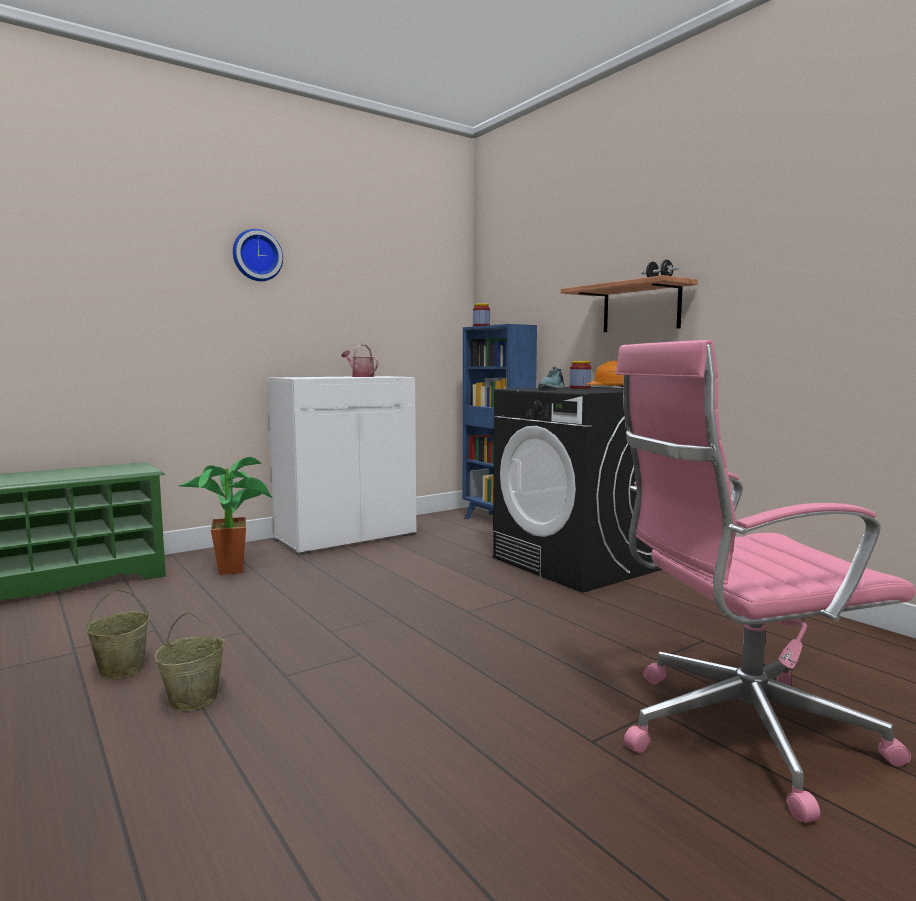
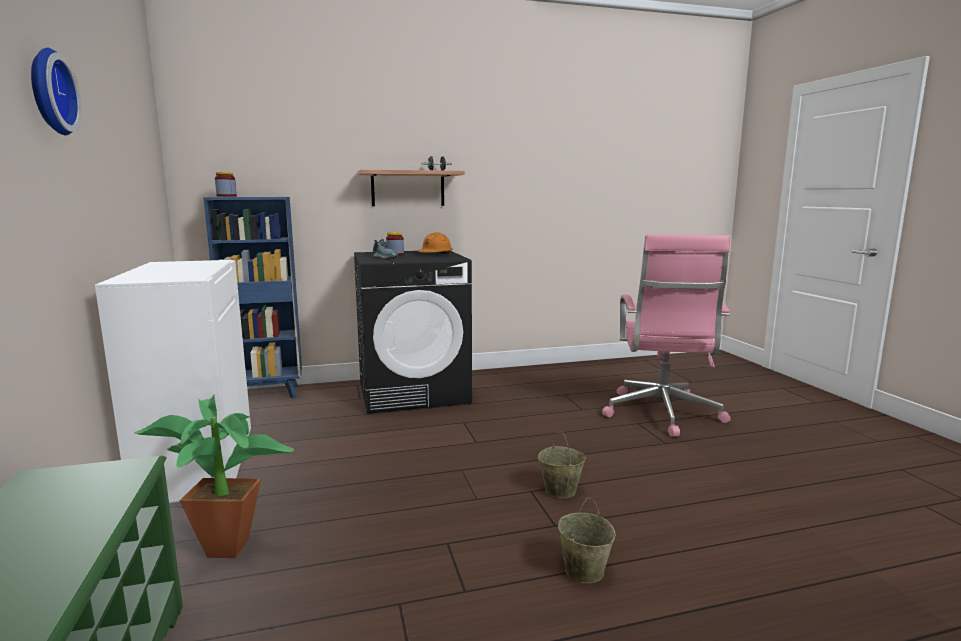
camera: 70 degrees left, 5 degrees up
(122, 669) = (499, 621): beige bucket -> beige bucket (559, 490)
(360, 376) = (178, 266): watering can -> none

